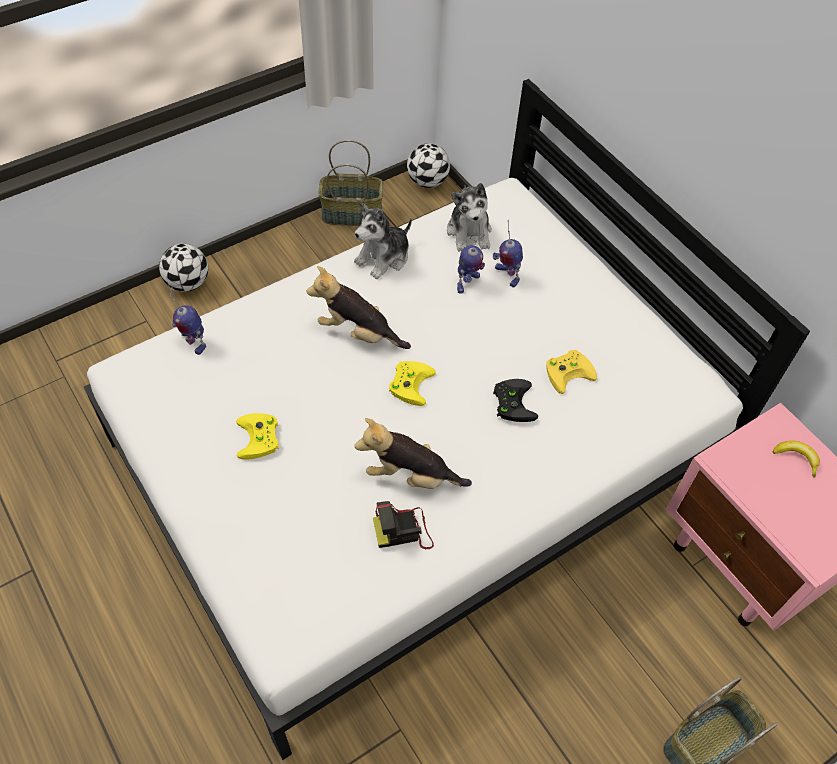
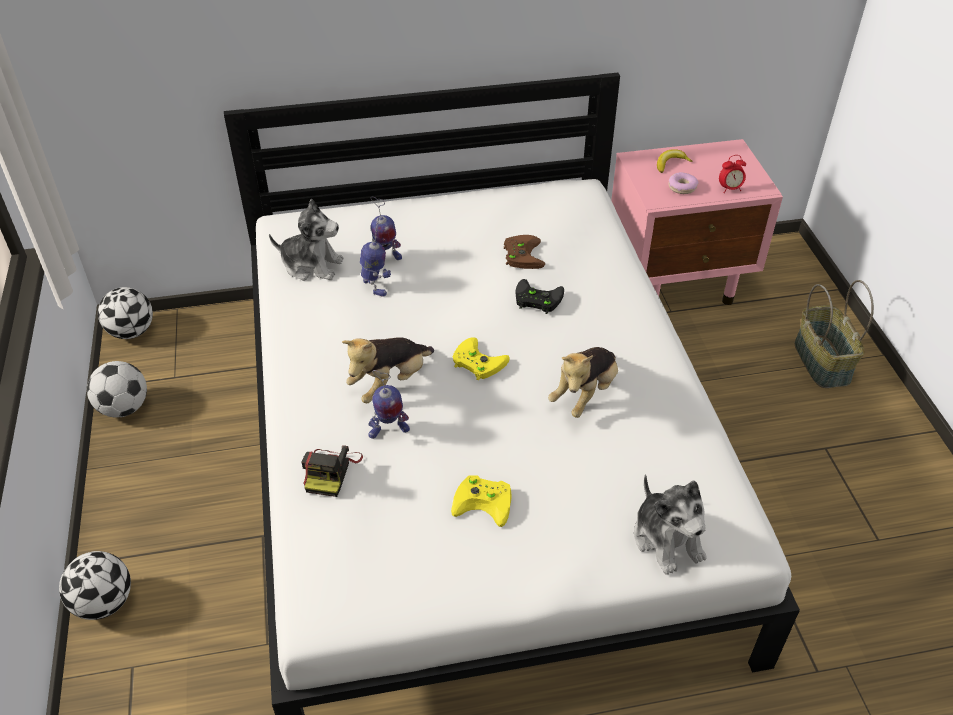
camera: 65 degrees left, 10 degrees down
(193, 341) = (314, 531): toy robot -> toy robot (388, 431)
(352, 213) = (124, 408): basket -> football
(384, 258) = (300, 335): plush toy -> plush toy (667, 539)
(403, 531) = (644, 416): camera -> camera (331, 471)
(569, 371) = (521, 254): yellow game controller -> brown game controller
(760, 479) = (682, 187): none -> donut
(790, 528) = (730, 189): none -> alarm clock

